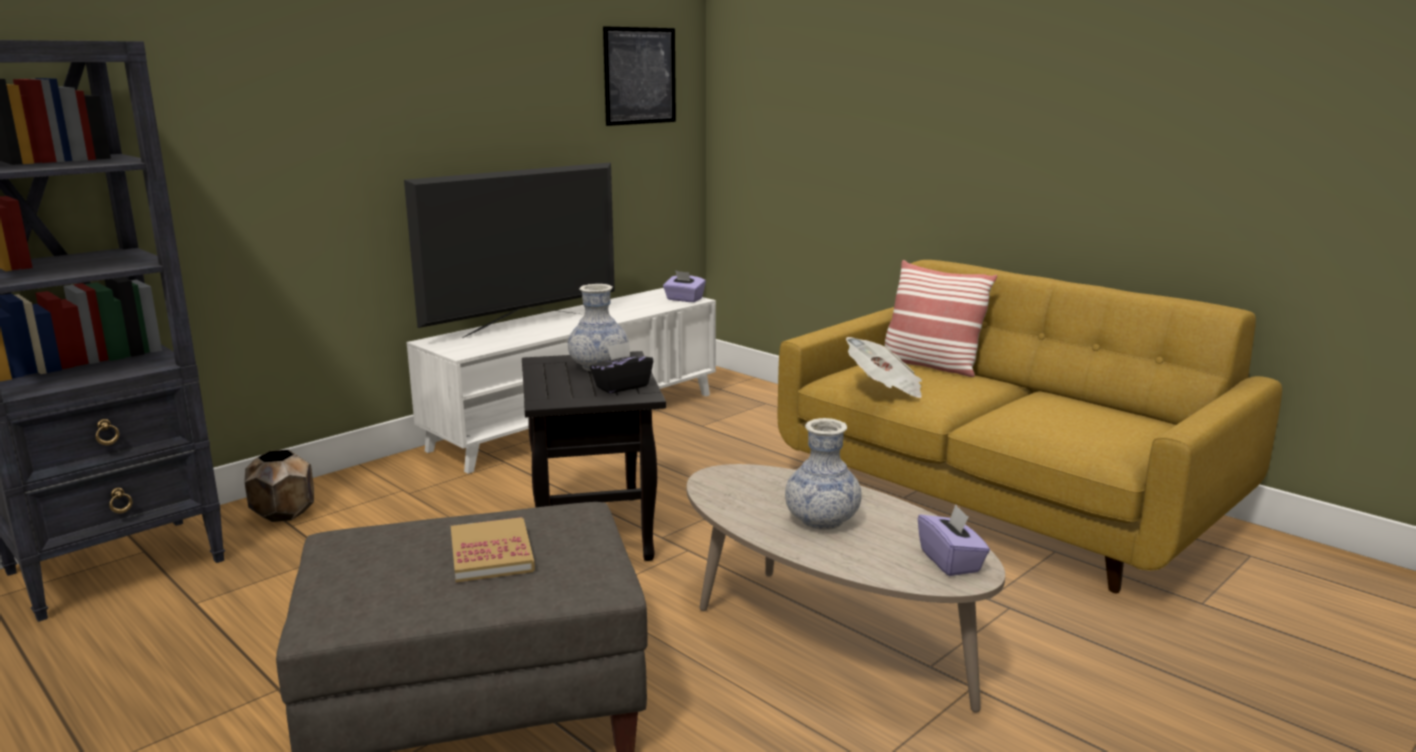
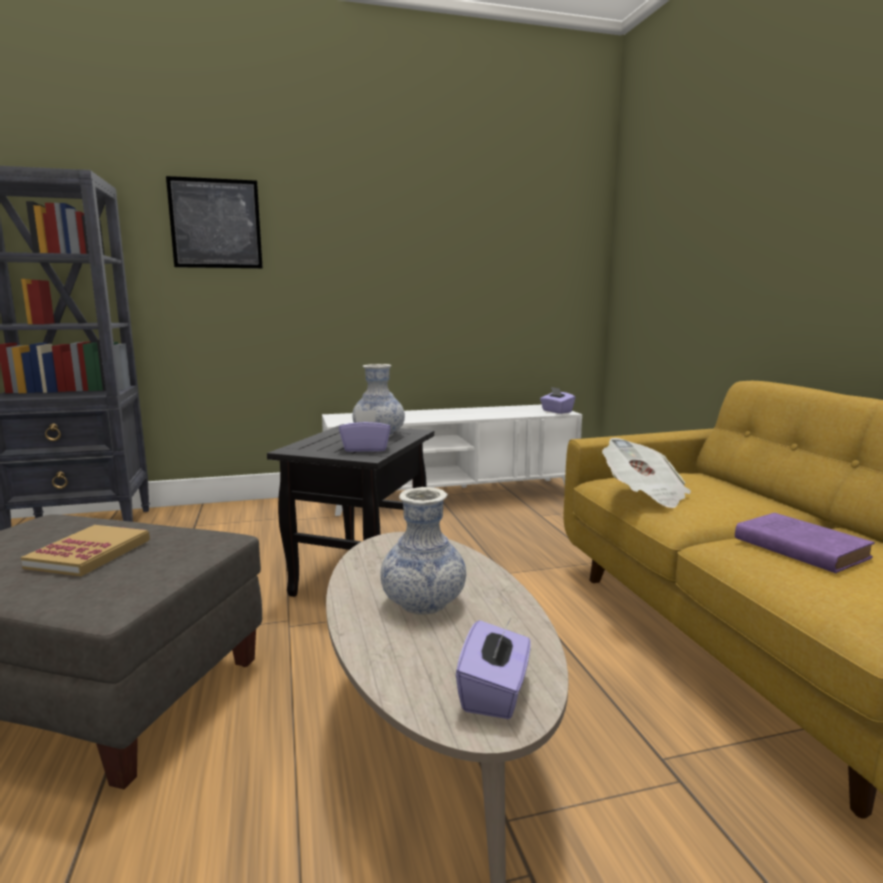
camera: 30 degrees right, 5 degrees down
(283, 514) = (200, 518): brown planter -> none
(523, 325) = (411, 413): television -> none
(621, 386) = (366, 449): black tissue box -> purple tissue box
(640, 76) = (544, 231): picture -> picture (216, 224)
(930, 365) = (727, 483): pillow -> none
(1035, 414) = (797, 547): none -> purple book

